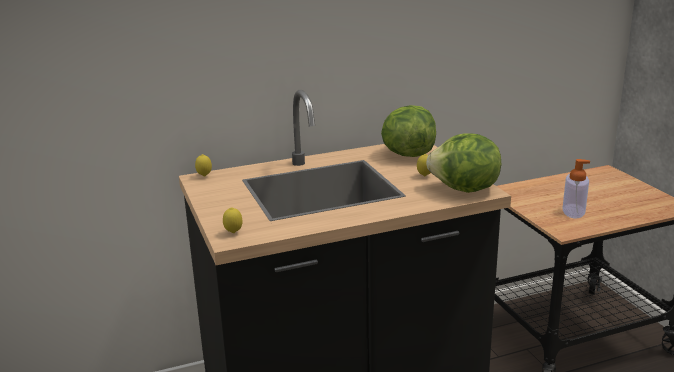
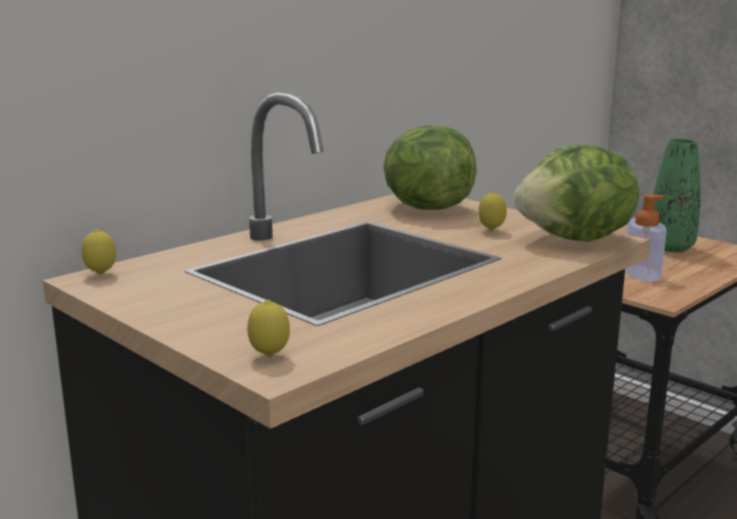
camera: 25 degrees left, 5 degrees down
(621, 194) = (670, 247): none -> green vase

